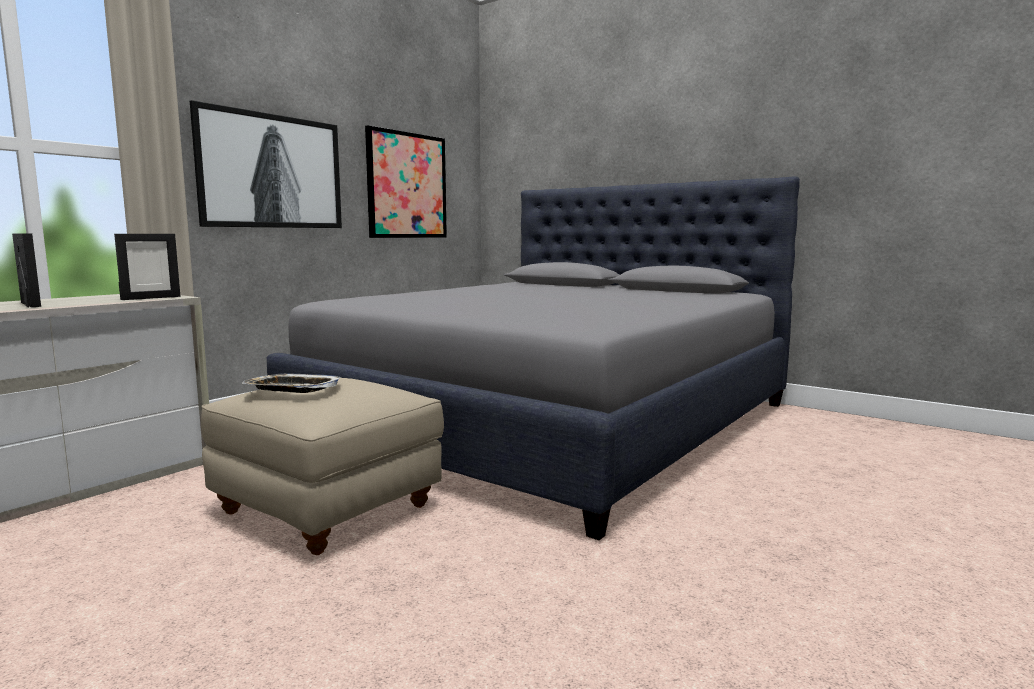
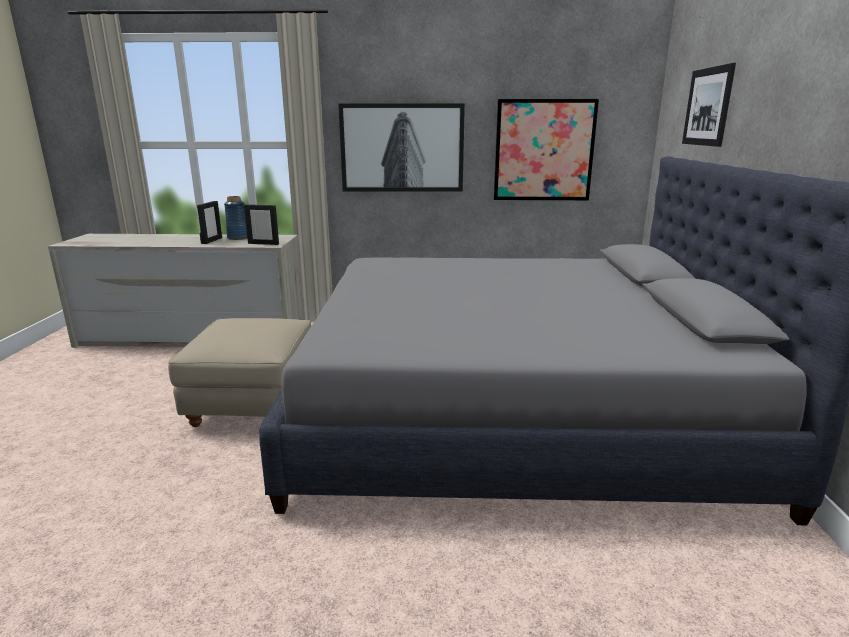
camera: 55 degrees right, 10 degrees up
(65, 300) = (238, 238): none -> blue vase
(292, 389) = (229, 325): tray -> none
(563, 147) = (707, 107): none -> picture

